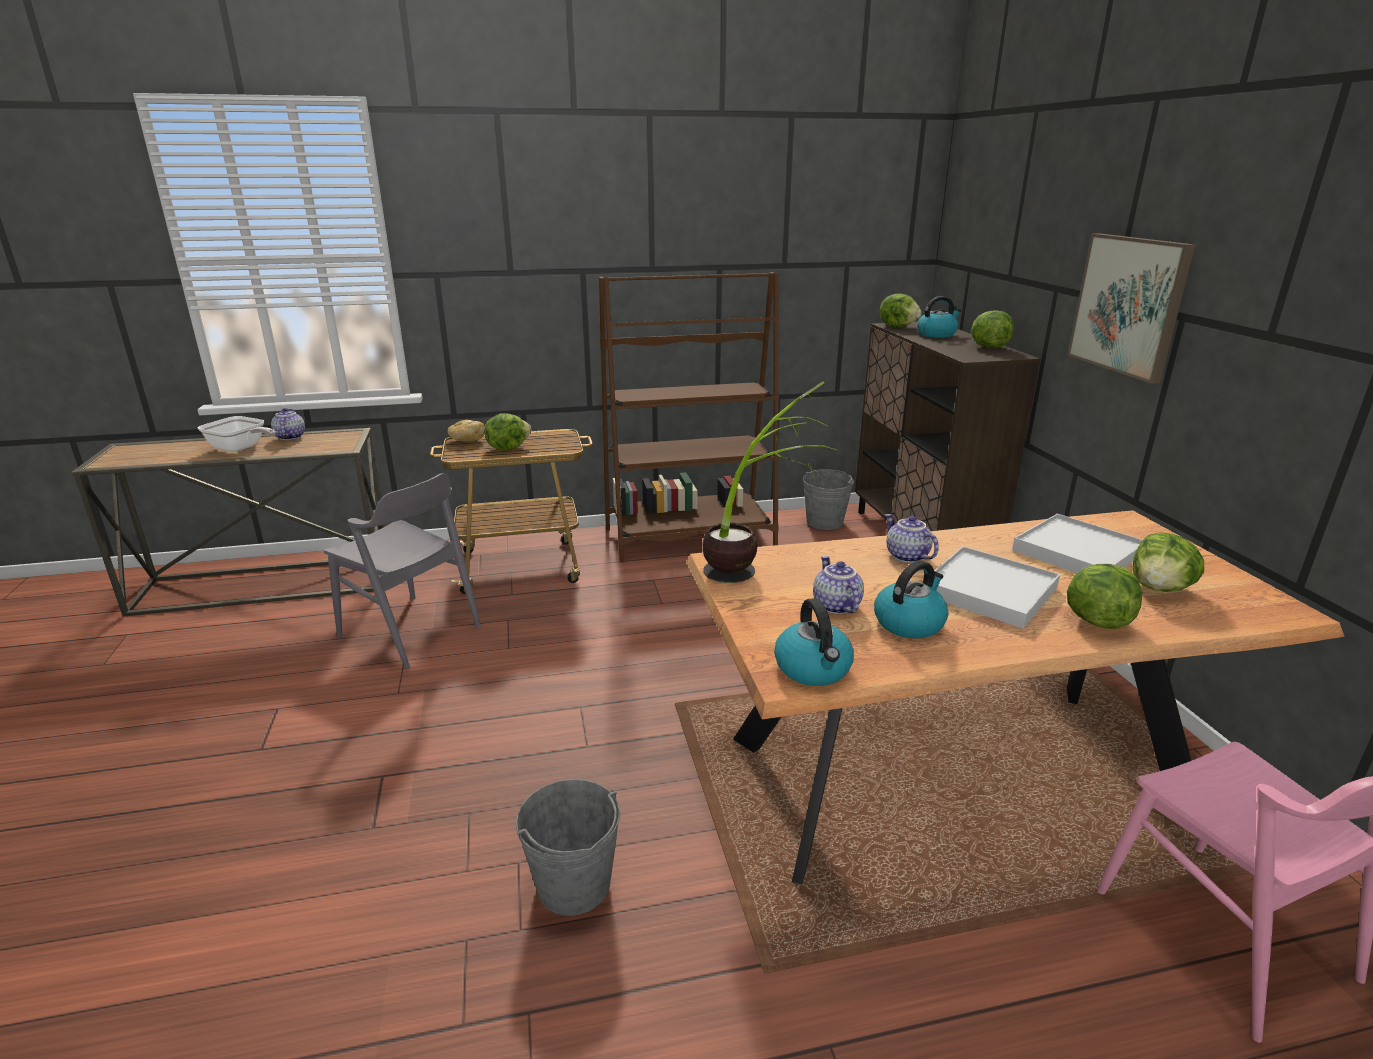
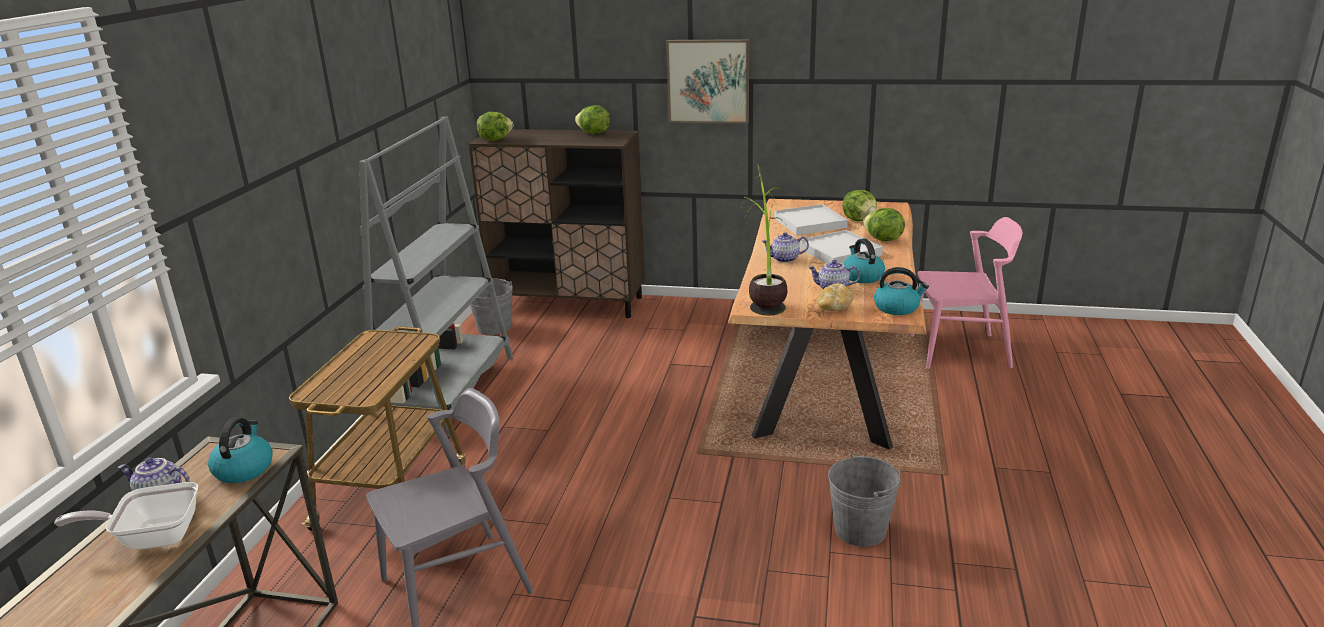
camera: 65 degrees left, 0 degrees up
(241, 448) = (152, 537): frying pan -> frying pan turned 150 degrees counterclockwise
(467, 440) = (318, 388): bread -> bread (834, 308)
(507, 448) = (375, 369): lettuce -> none
(690, 538) = (447, 392): brown bookcase -> grey bookcase
(936, 334) = (537, 136): kettle -> kettle (244, 469)

